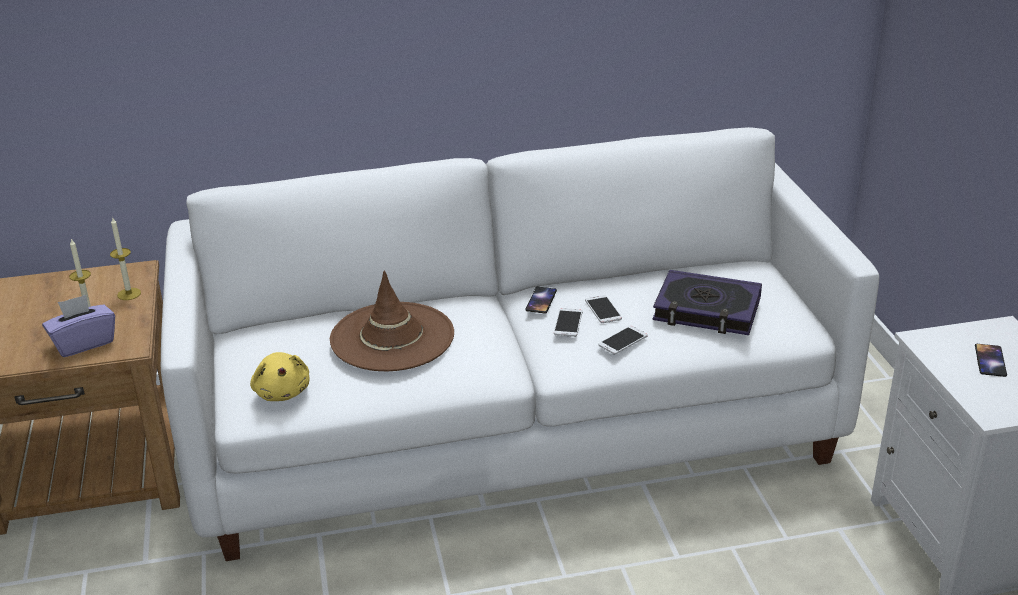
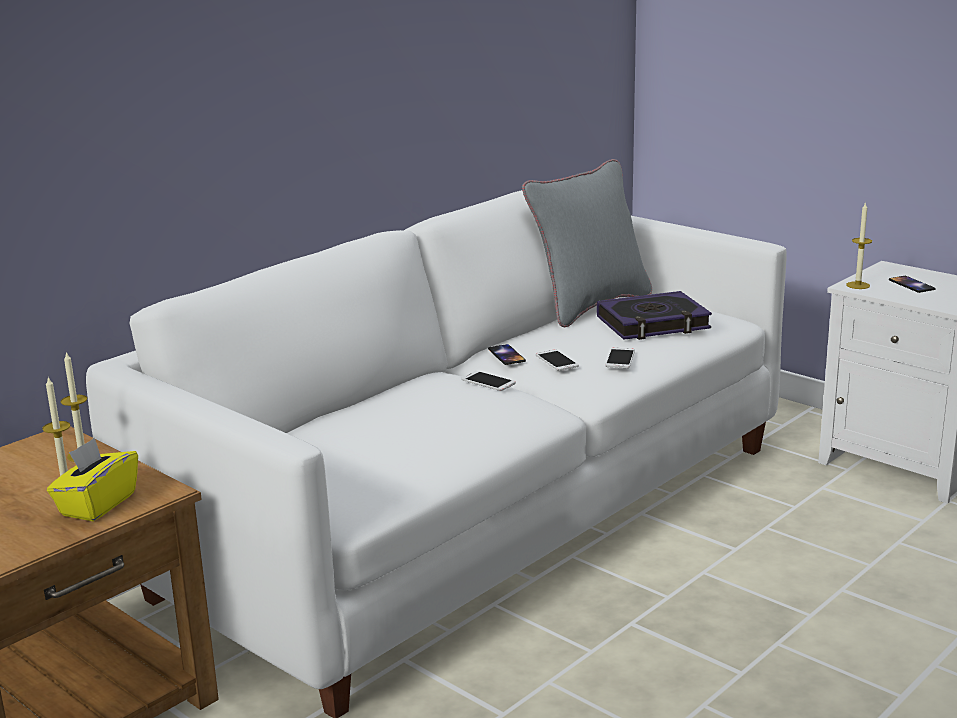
camera: 35 degrees left, 10 degrees down
(84, 343) = (97, 504): purple tissue box -> yellow tissue box
(282, 392) = (363, 485): yellow plush toy -> none
(392, 337) = (420, 411): brown hat -> none
(603, 309) = (571, 345): phone -> phone (488, 381)
(688, 267) = (589, 306): none -> grey pillow
(930, 341) = (858, 285): none -> candle

